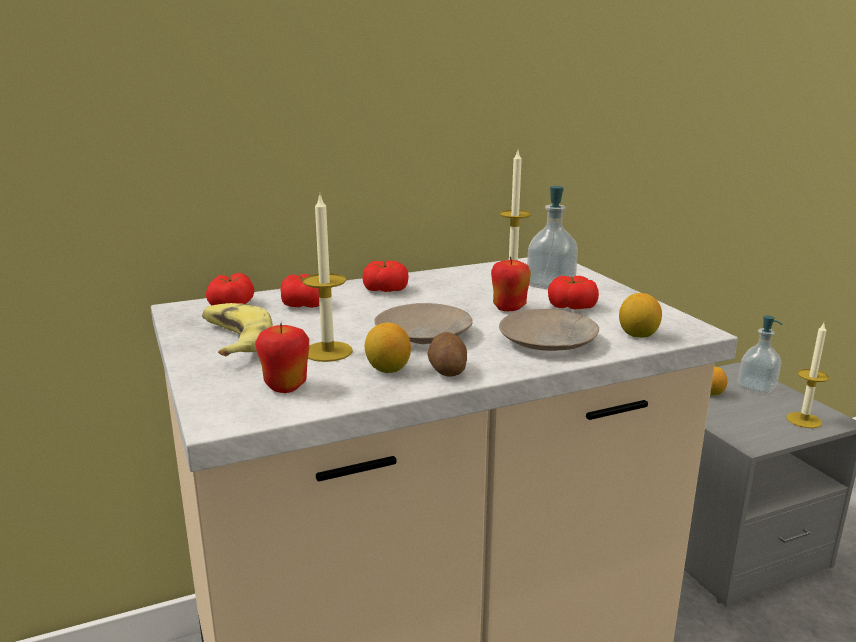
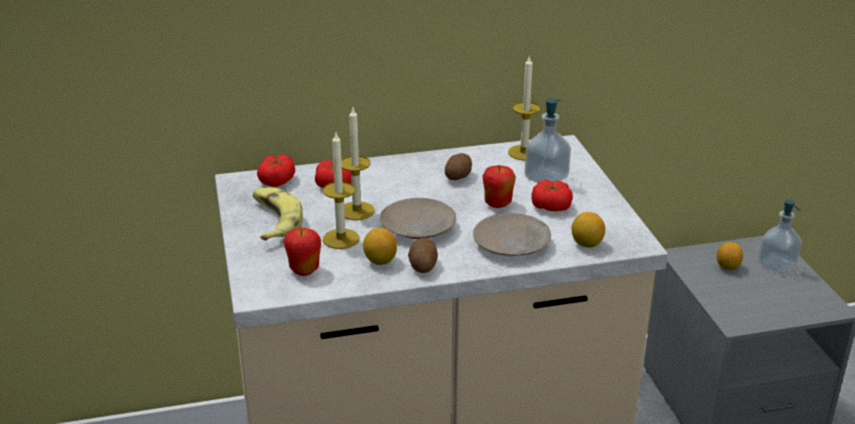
camera: 10 degrees right, 10 degrees up
(385, 289) = (404, 172): tomato -> none
(450, 289) = (458, 176): none -> potato
(804, 420) = (800, 304): candle -> candle (357, 211)

